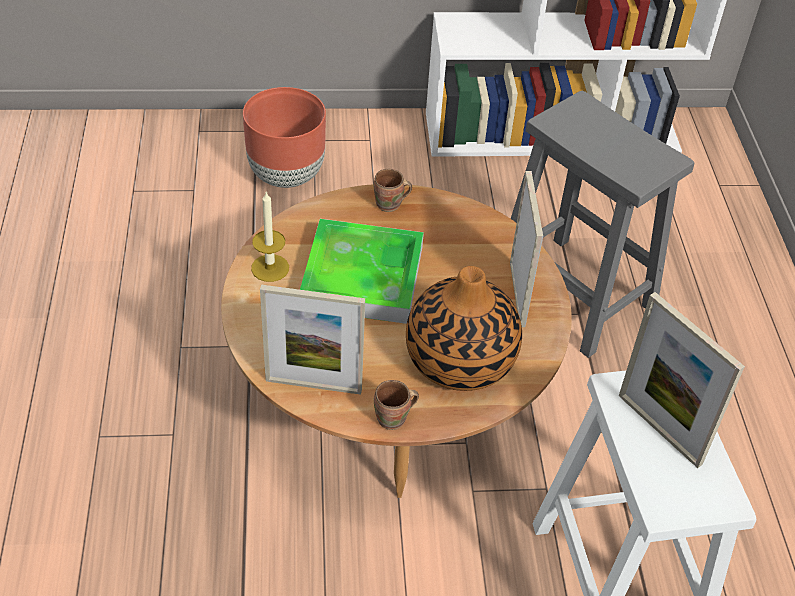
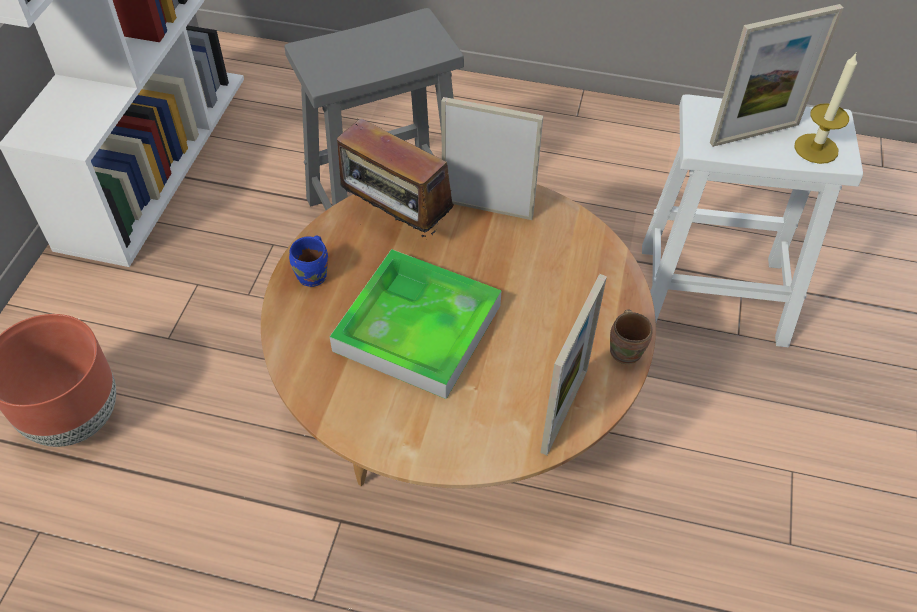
camera: 70 degrees left, 5 degrees up
(270, 268) = (370, 413): candle -> candle (816, 148)
(390, 205) = (314, 275): brown mug -> blue mug
(460, 360) = (562, 277): vase -> none
(471, 238) = (396, 221): none -> radio

